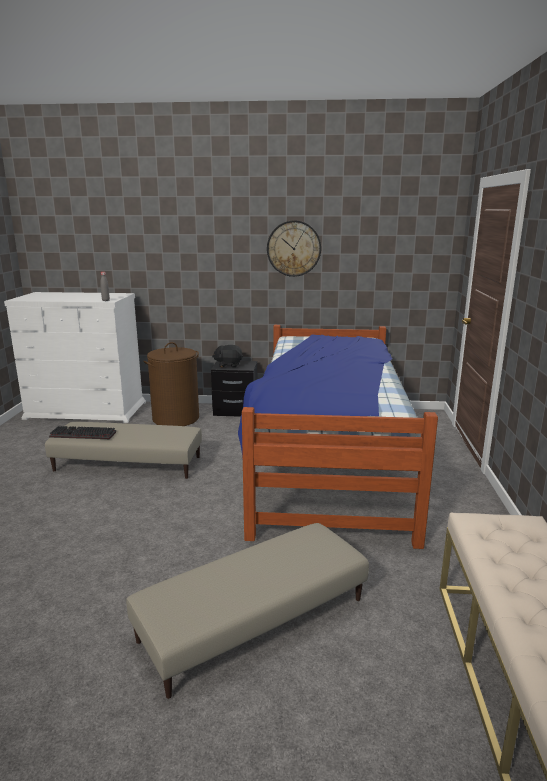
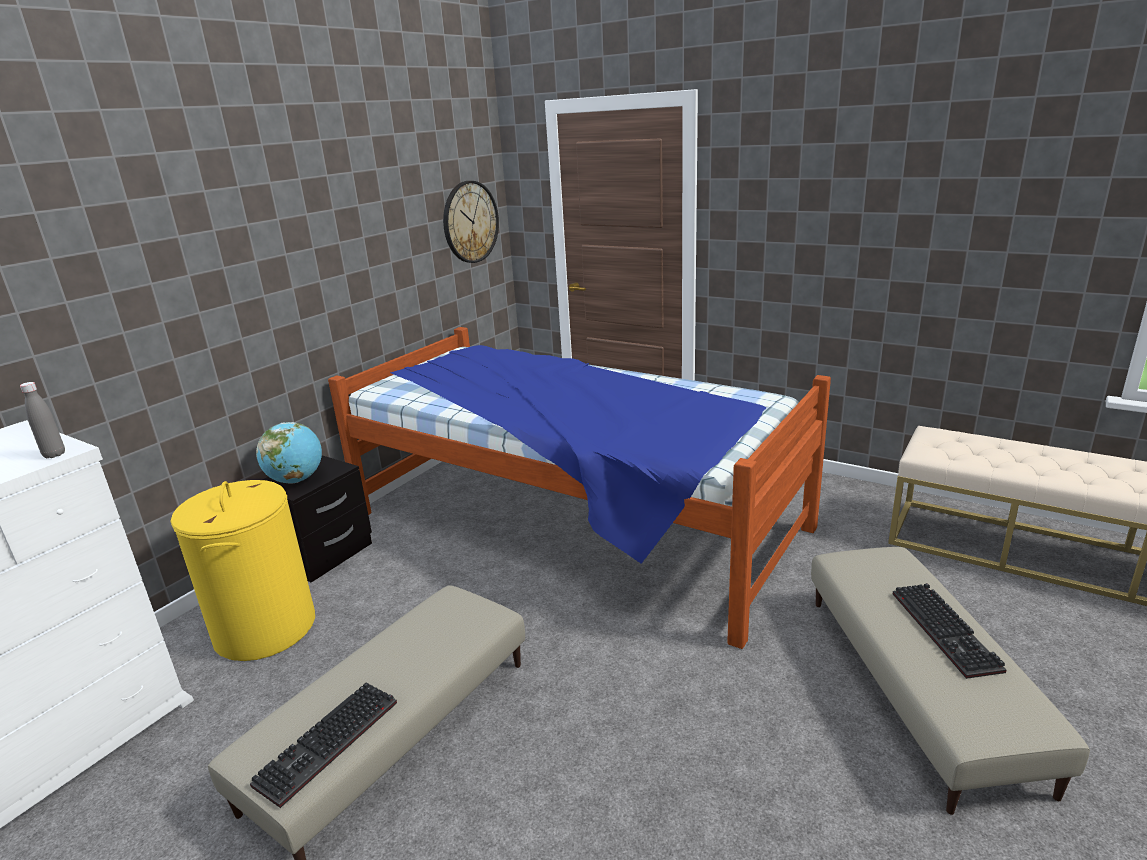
camera: 60 degrees left, 5 degrees up
(176, 418) = (264, 628): brown laundry basket -> yellow laundry basket
(228, 365) = (296, 480): black plush toy -> globe
(254, 582) = (948, 632): none -> keyboard
(294, 248) = (325, 237): wall clock -> wall clock (470, 222)

